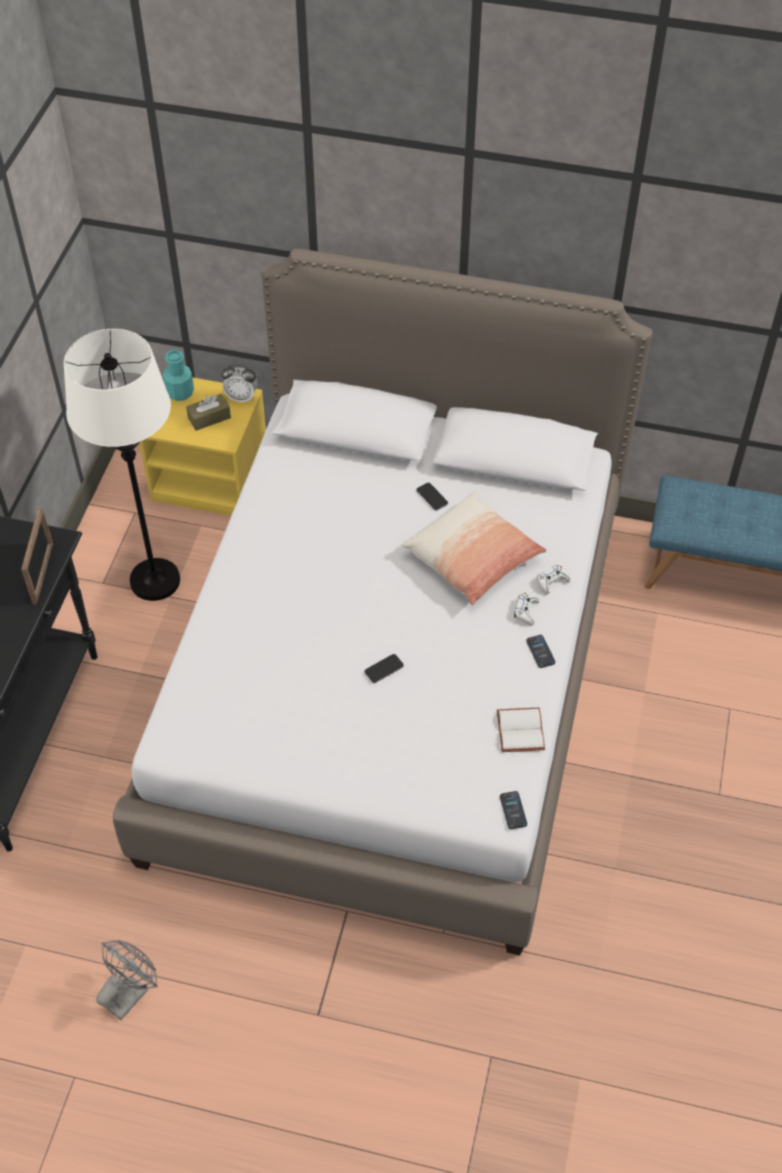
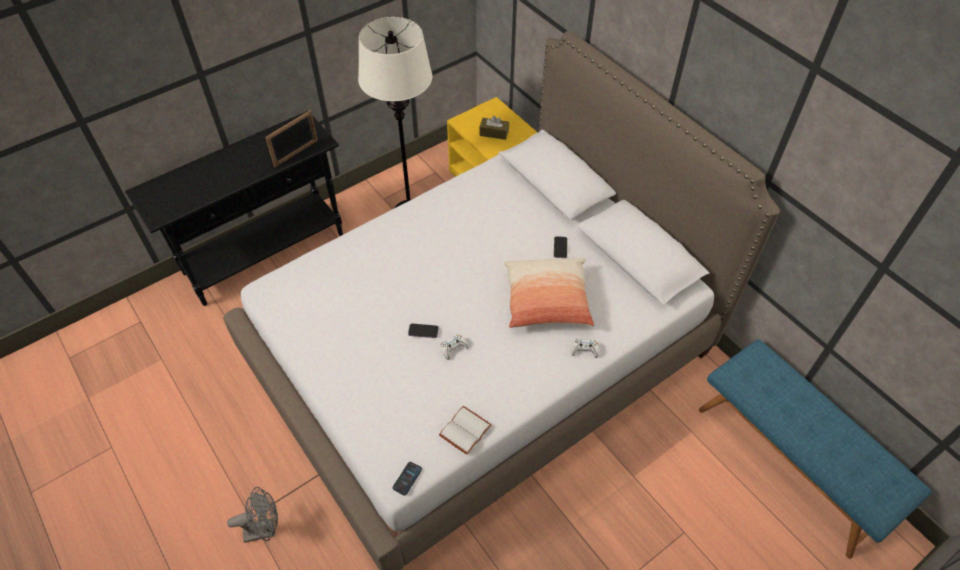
camera: 40 degrees right, 0 degrees up
(131, 992) = (179, 424): grey fan -> grey fan (264, 529)
(180, 392) = (492, 110): turquoise bottle -> none
(241, 397) = (523, 132): alarm clock -> none
(526, 611) = (548, 357): white game controller -> white game controller (453, 348)
(540, 651) = (530, 389): phone -> none

